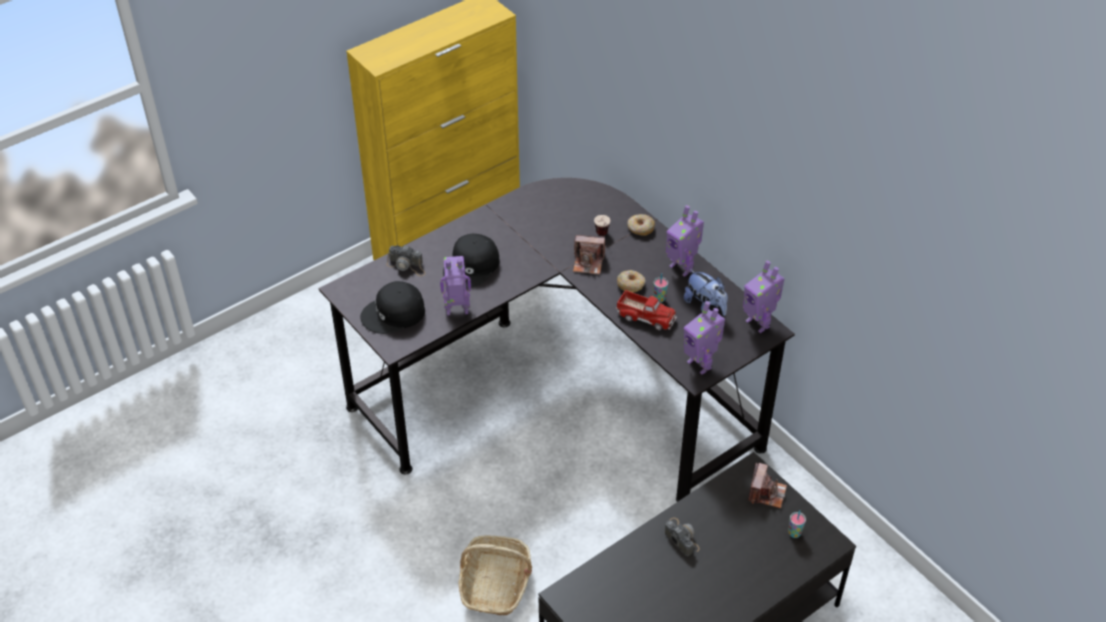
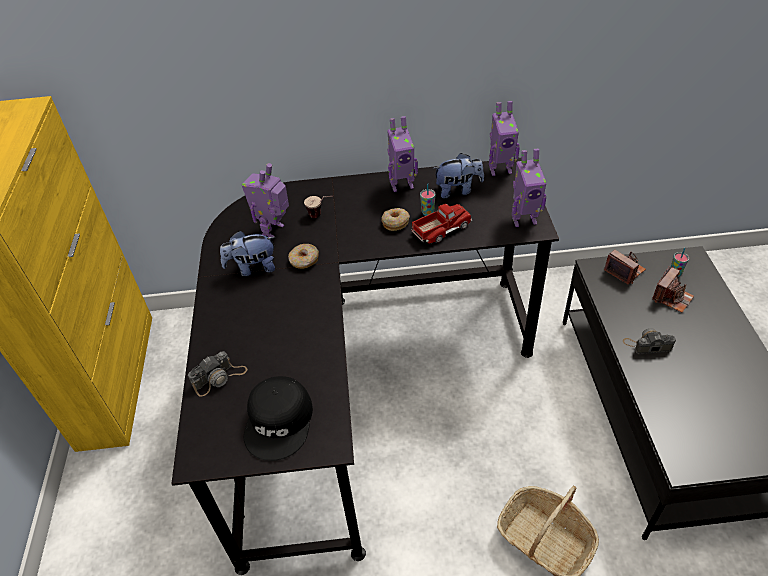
camera: 55 degrees left, 0 degrees up
(457, 311) = (323, 362): toy robot -> toy robot (274, 230)
(472, 266) = (272, 323): black cap -> none
(516, 228) = (252, 268): none -> plush toy
(588, 262) = (344, 238): camera -> camera (671, 298)
(640, 228) = (333, 190): donut -> donut (304, 260)

